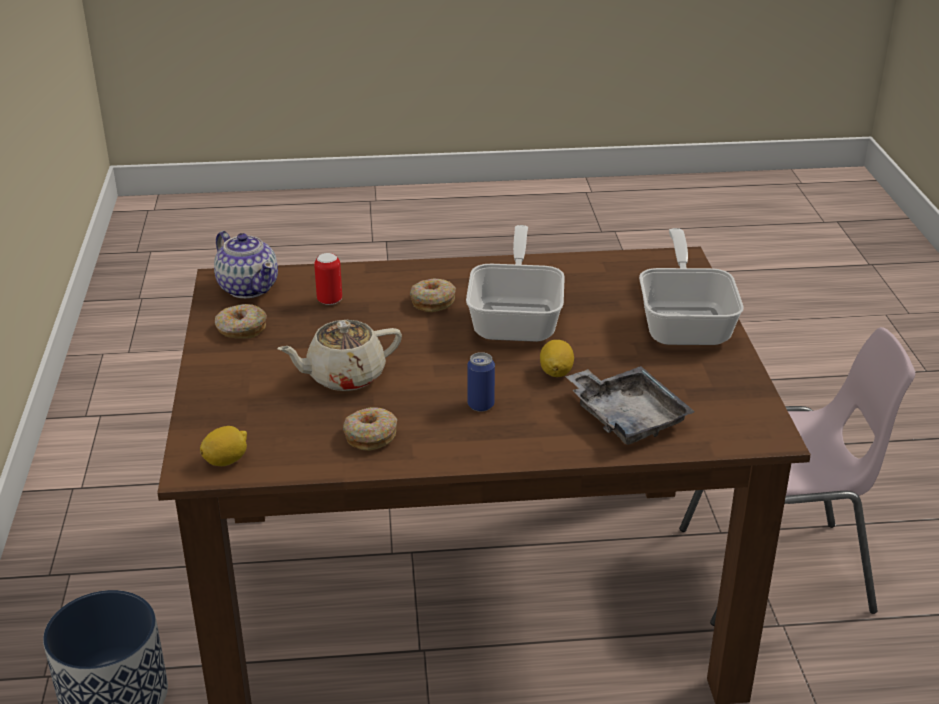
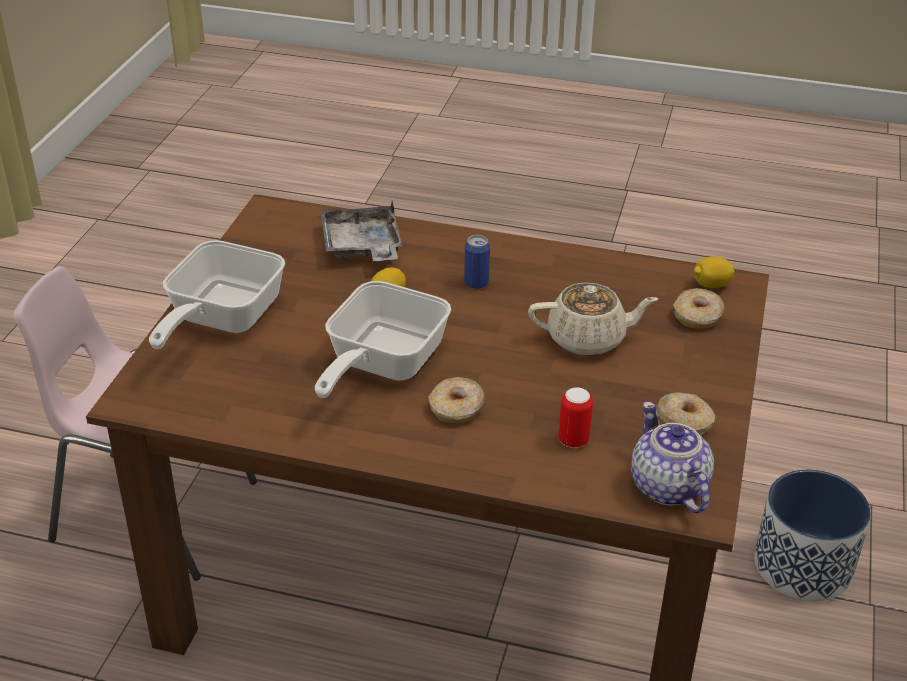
camera: 160 degrees left, 5 degrees up
(370, 436) = (584, 278): donut -> donut (697, 317)

